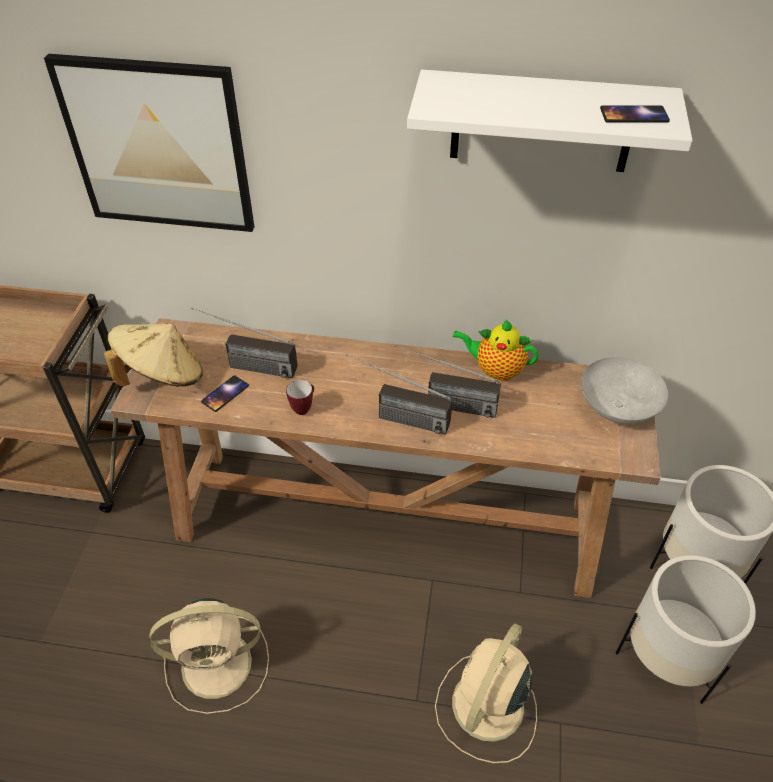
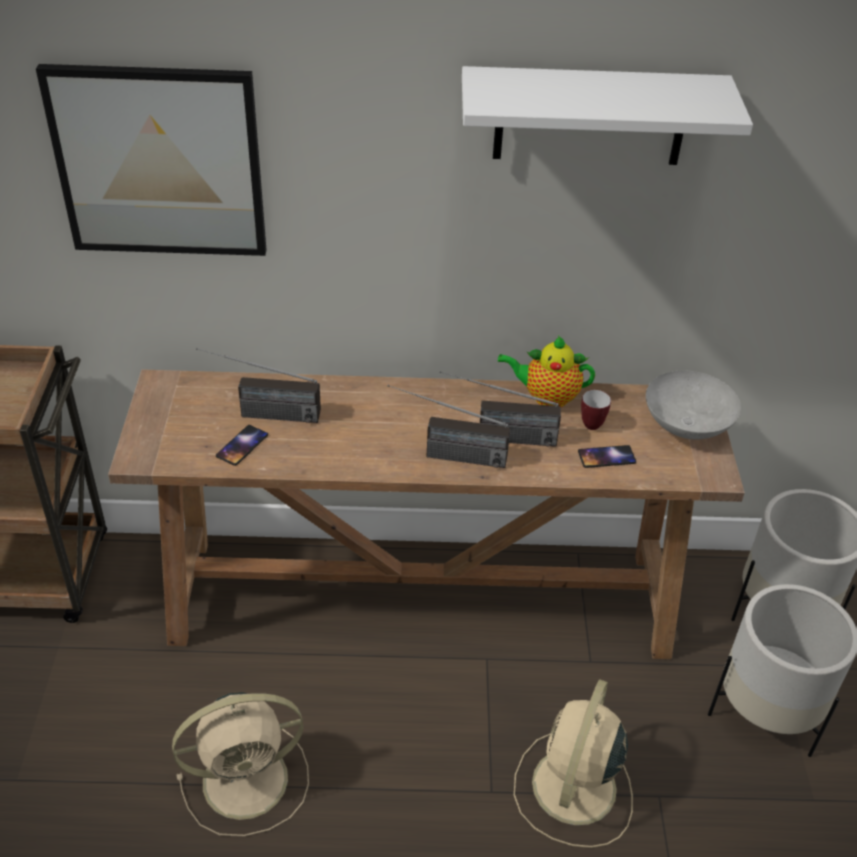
camera: 10 degrees left, 5 degrees down
(162, 376) = (162, 432): beige hat -> none
(303, 407) = (337, 453): mug -> mug (592, 422)
(634, 115) = (691, 103): phone -> phone (606, 457)

